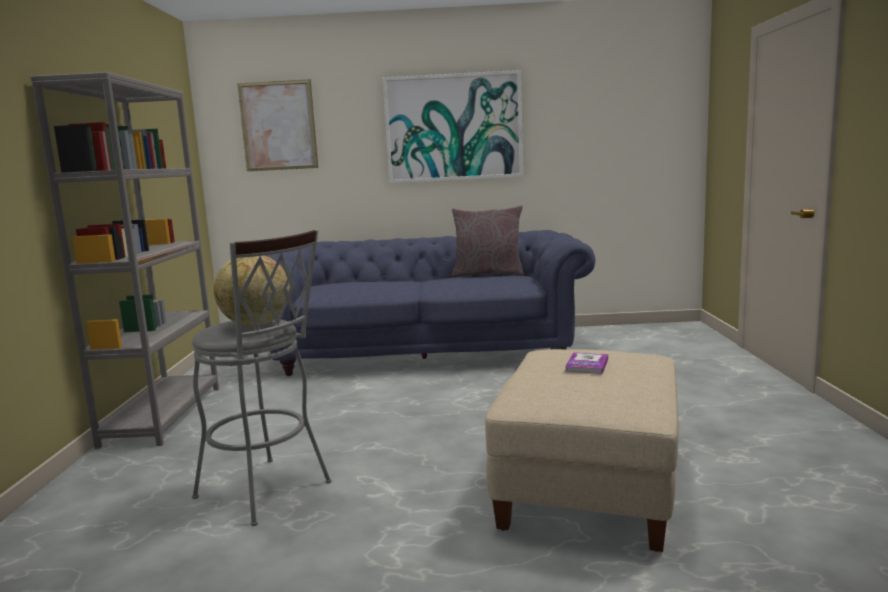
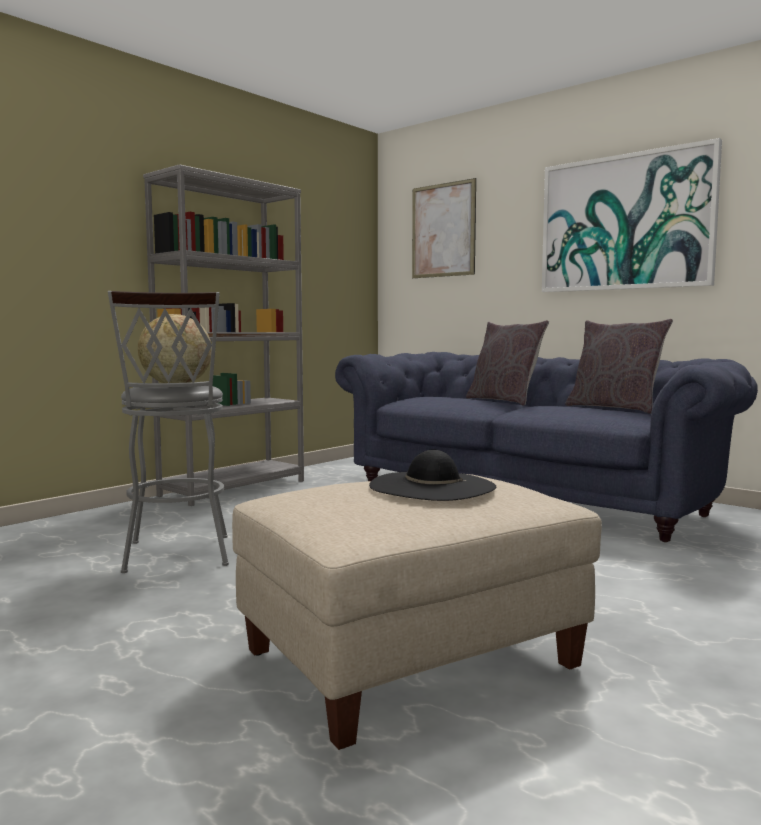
camera: 40 degrees right, 5 degrees down
(395, 280) = (504, 401): none -> grey pillow
(587, 365) = (432, 486): book -> black hat

